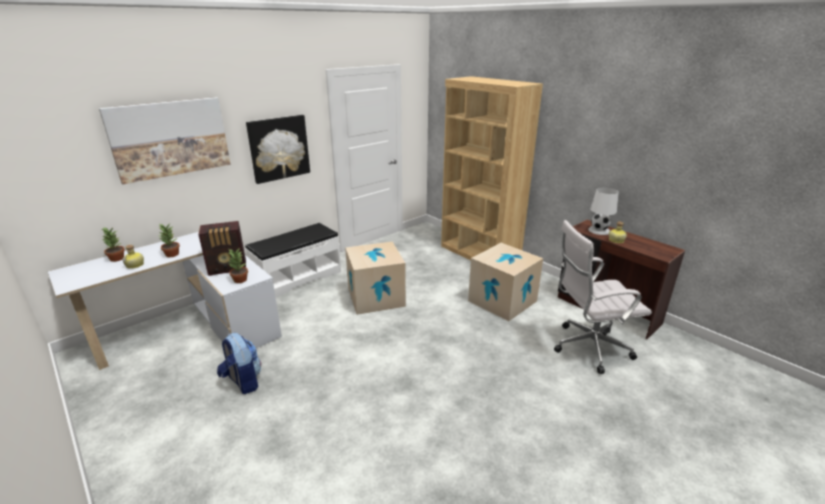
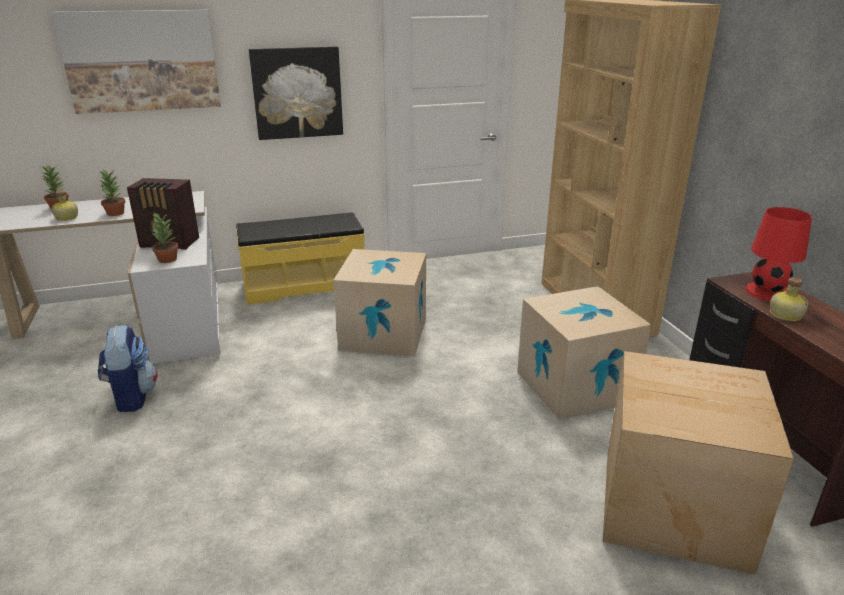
camera: 25 degrees right, 0 degrees up
(297, 278) = (304, 285): white bench -> yellow bench
(587, 348) = (670, 504): white office chair -> cardboard box
(599, 230) = (767, 292): white table lamp -> red table lamp

